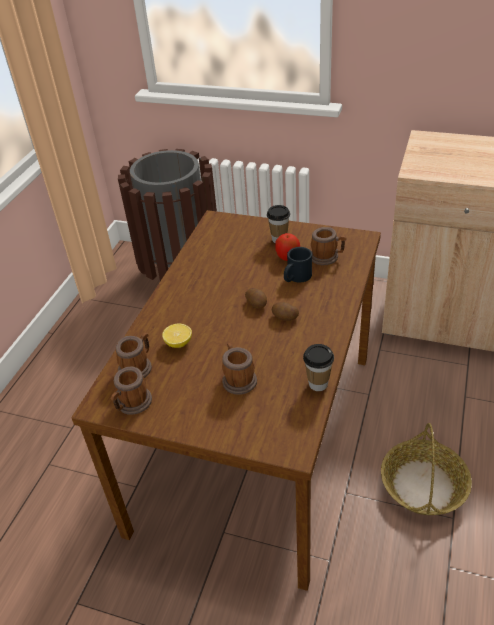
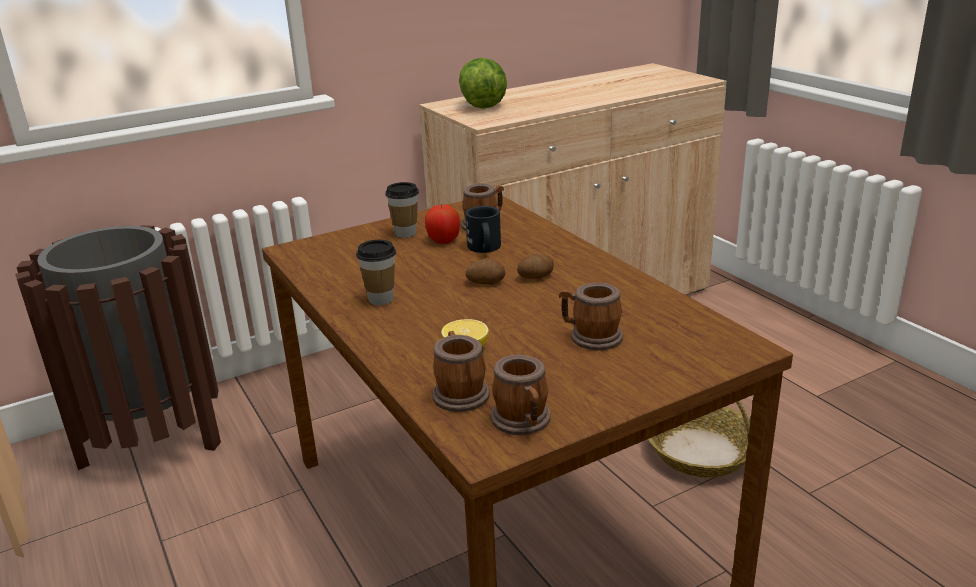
camera: 50 degrees left, 15 degrees down
(318, 384) = (667, 299): cup -> cup (381, 299)
(447, 150) = (483, 105): none -> lettuce

